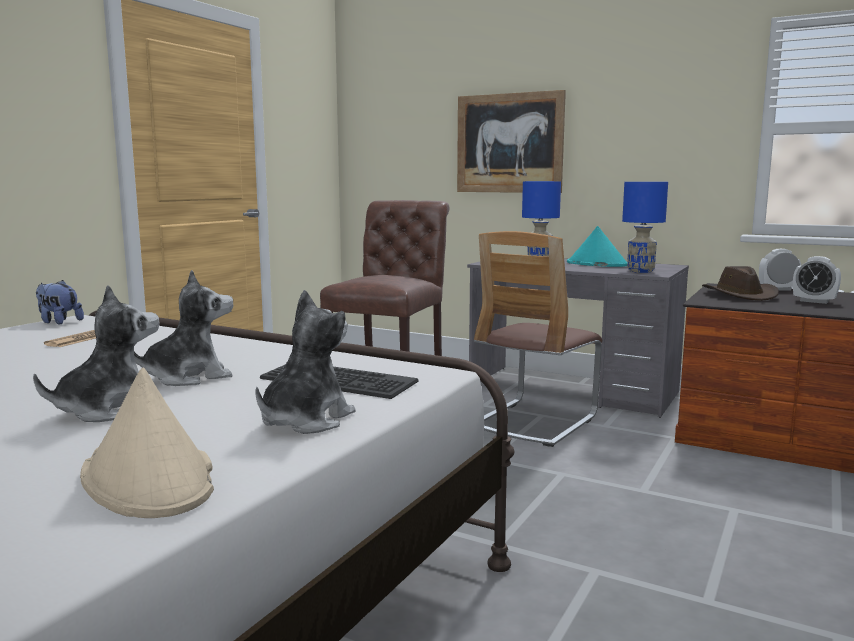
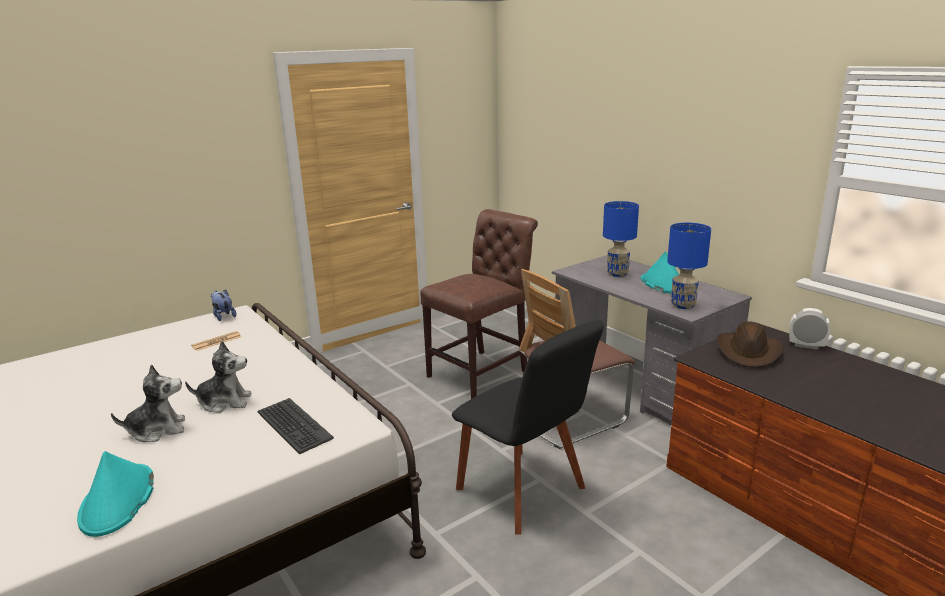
camera: 25 degrees right, 10 degrees up
(149, 477) = (118, 500): beige hat -> turquoise hat
(305, 421) = (232, 466): plush toy -> none
(509, 143) = (617, 156): picture -> none
(558, 487) = (525, 492): none -> black chair
(814, 301) = (806, 375): alarm clock -> none

